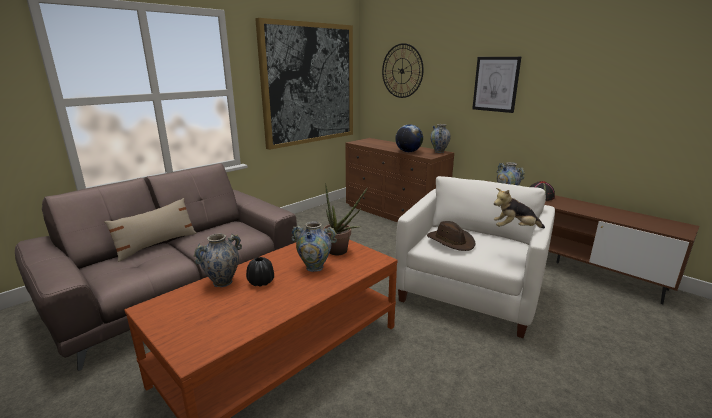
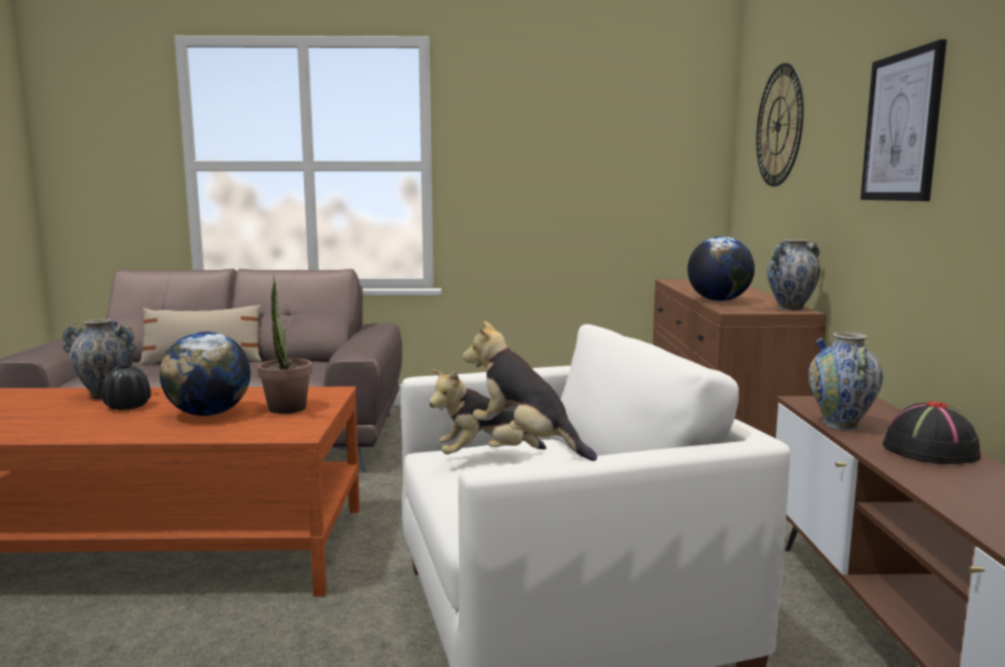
camera: 45 degrees right, 10 degrees down
(309, 84) = (595, 160): picture -> none
(314, 267) = (209, 414): vase -> globe
(451, 241) = (485, 457): brown hat -> plush toy

